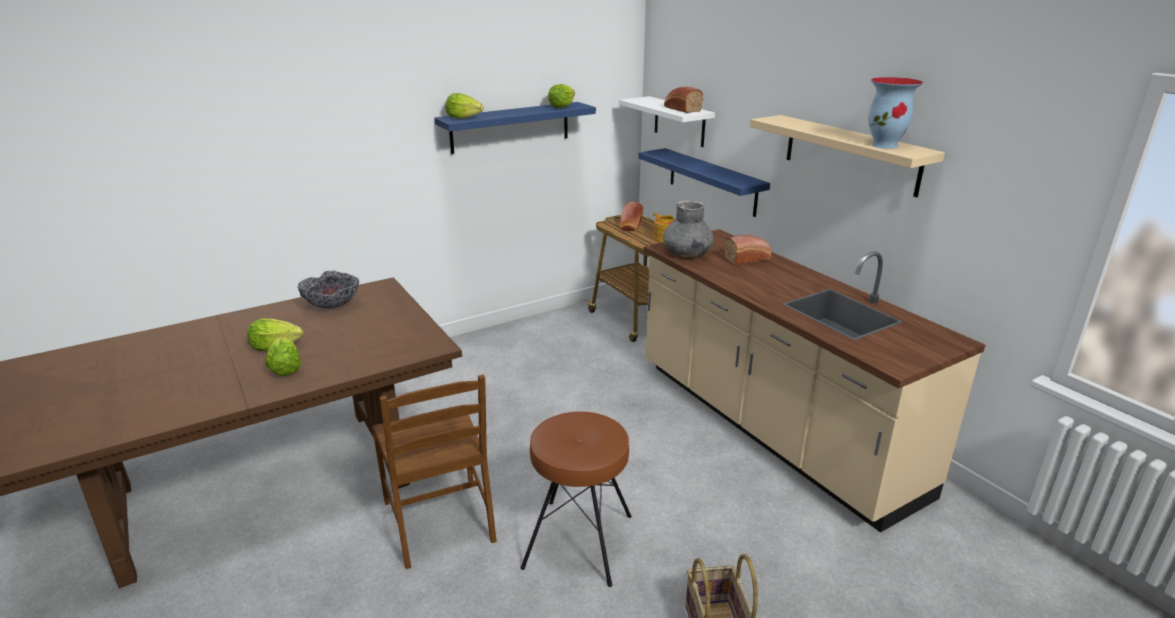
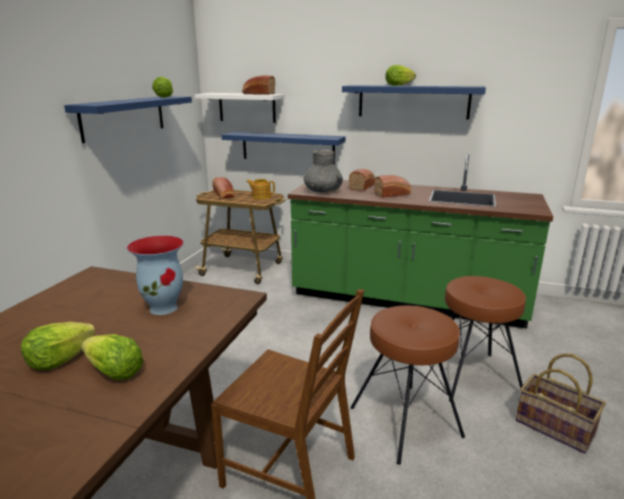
camera: 40 degrees left, 5 degrees down
(332, 305) = (63, 304): bowl -> none
(463, 118) = (98, 103): lettuce -> lettuce (398, 85)
(711, 543) = (472, 377): none -> brown stool
(759, 281) = (393, 194): none -> bread
(770, 427) = (406, 300): beige counter -> green counter
(850, 154) = (413, 102): beige shelf -> blue shelf
(885, 145) = (453, 86): vase -> vase (164, 308)

